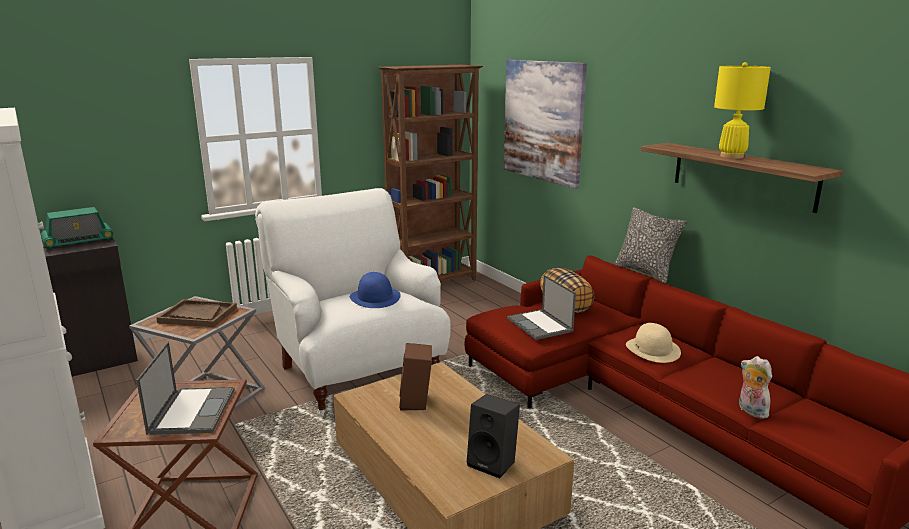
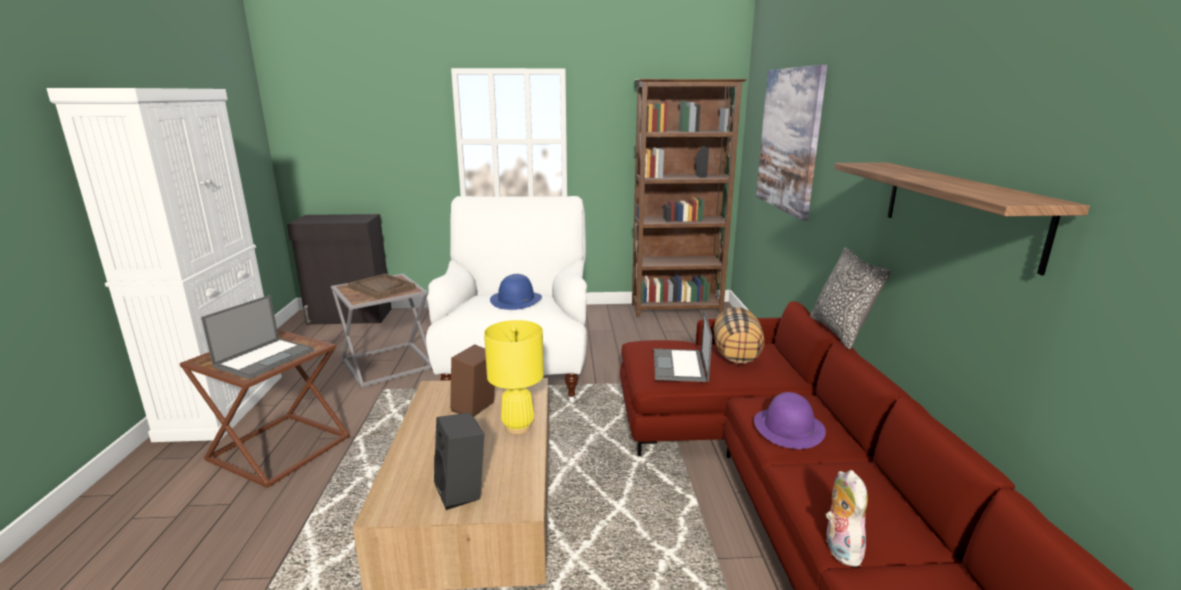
camera: 30 degrees right, 0 degrees up
(78, 241) = (350, 217): radio -> none
(653, 349) = (789, 428): beige hat -> purple hat
(731, 156) = (932, 178): yellow table lamp -> yellow table lamp (518, 427)

